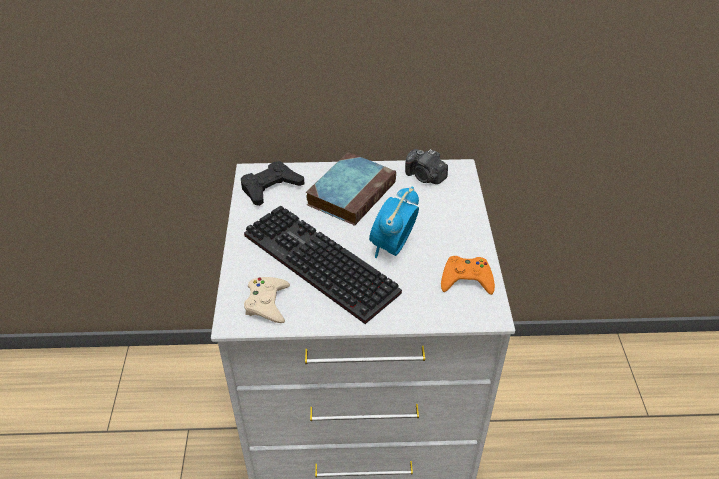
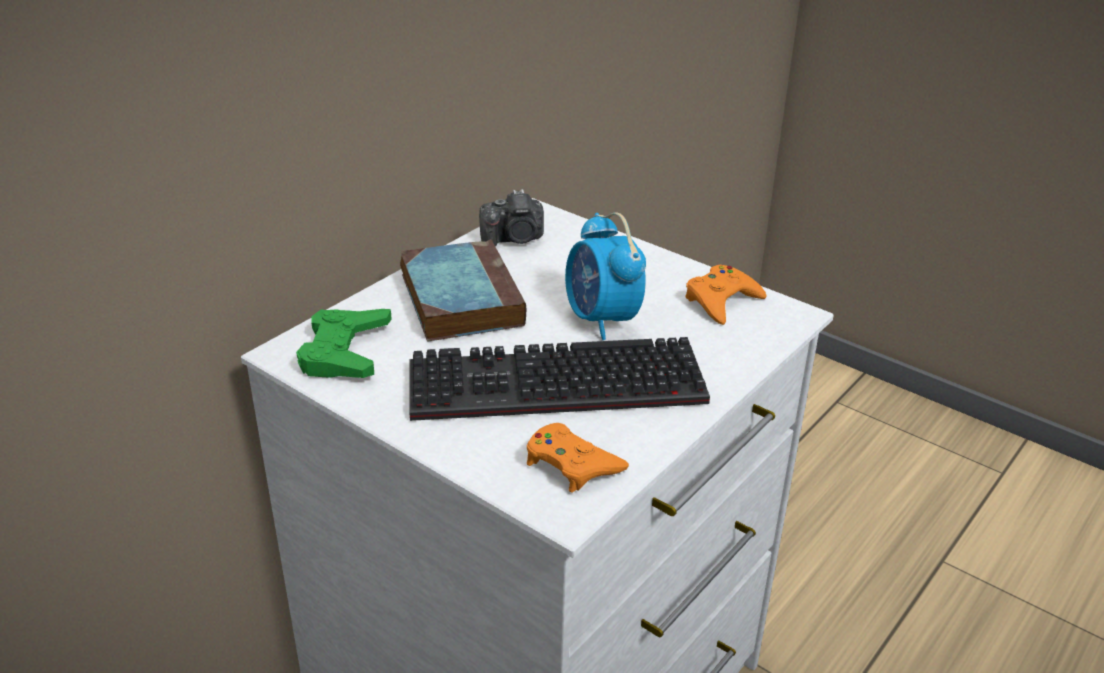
camera: 50 degrees left, 10 degrees down
(267, 303) = (572, 464): beige game controller -> orange game controller
(270, 187) = (345, 352): black game controller -> green game controller

